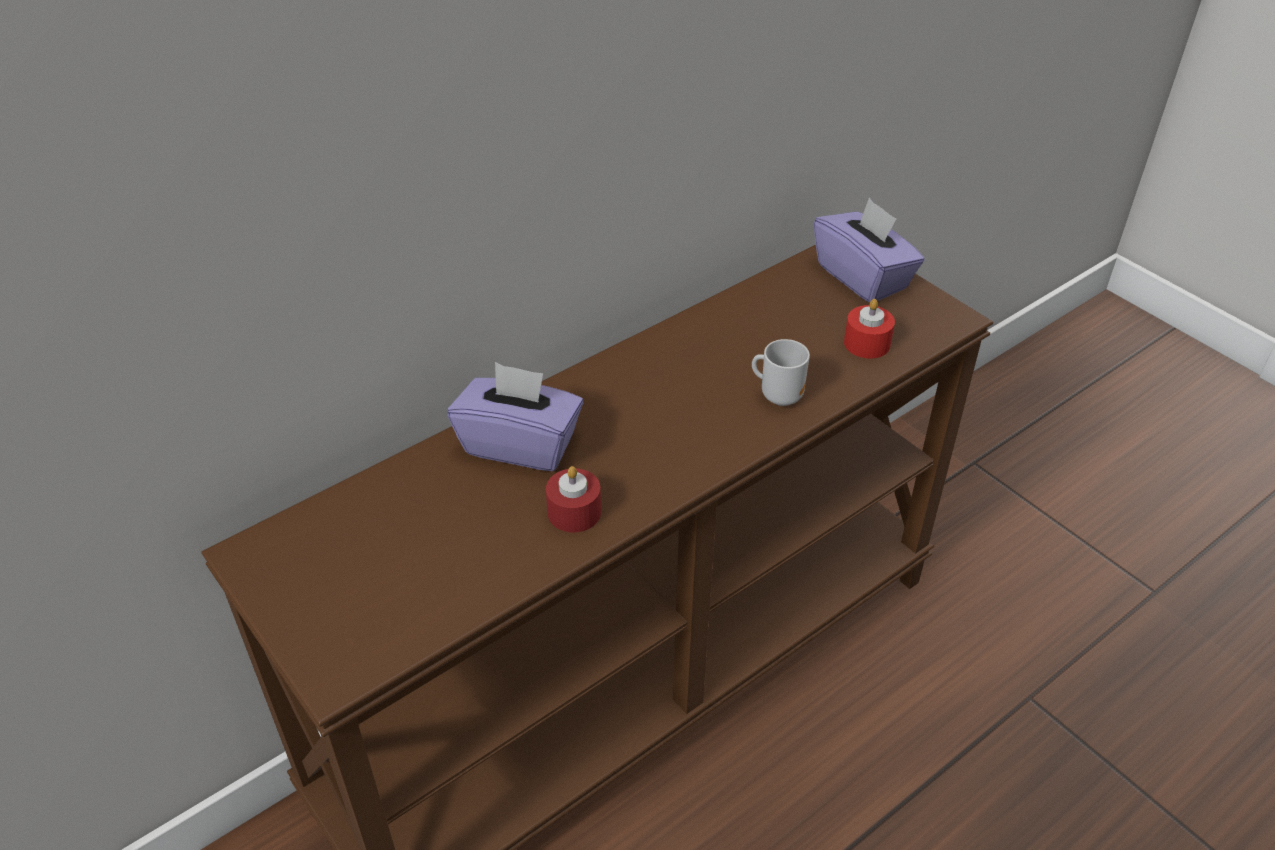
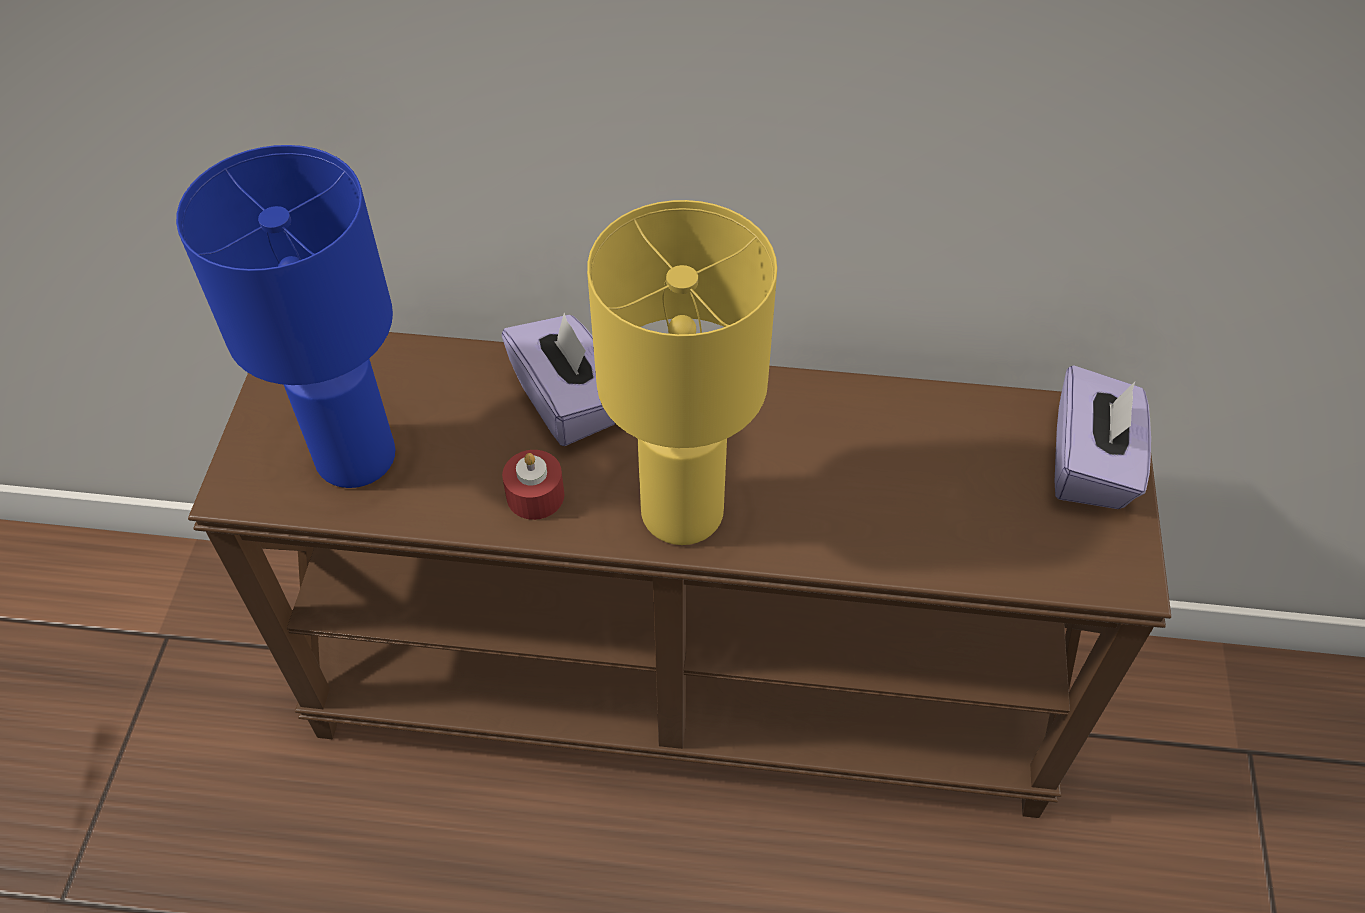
camera: 45 degrees right, 10 degrees up
(410, 582) = (358, 457): none -> blue table lamp
(683, 453) = (684, 513): none -> yellow table lamp
(779, 395) = (838, 525): mug -> none
(867, 343) = (995, 537): red candle -> none

